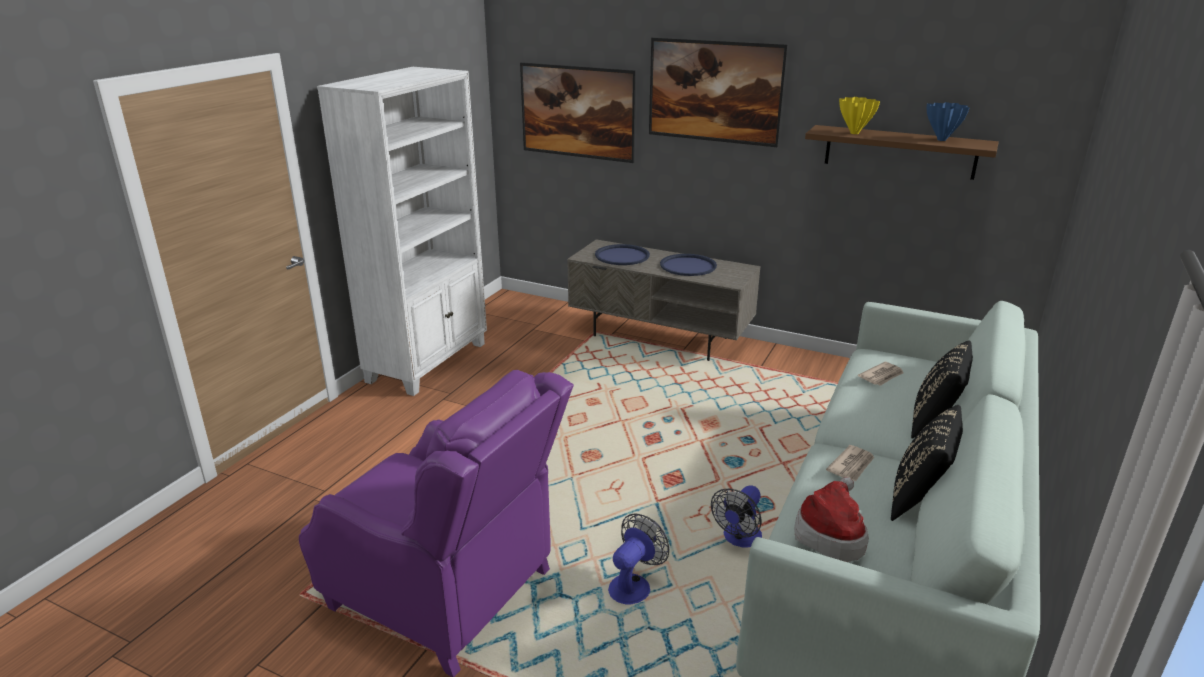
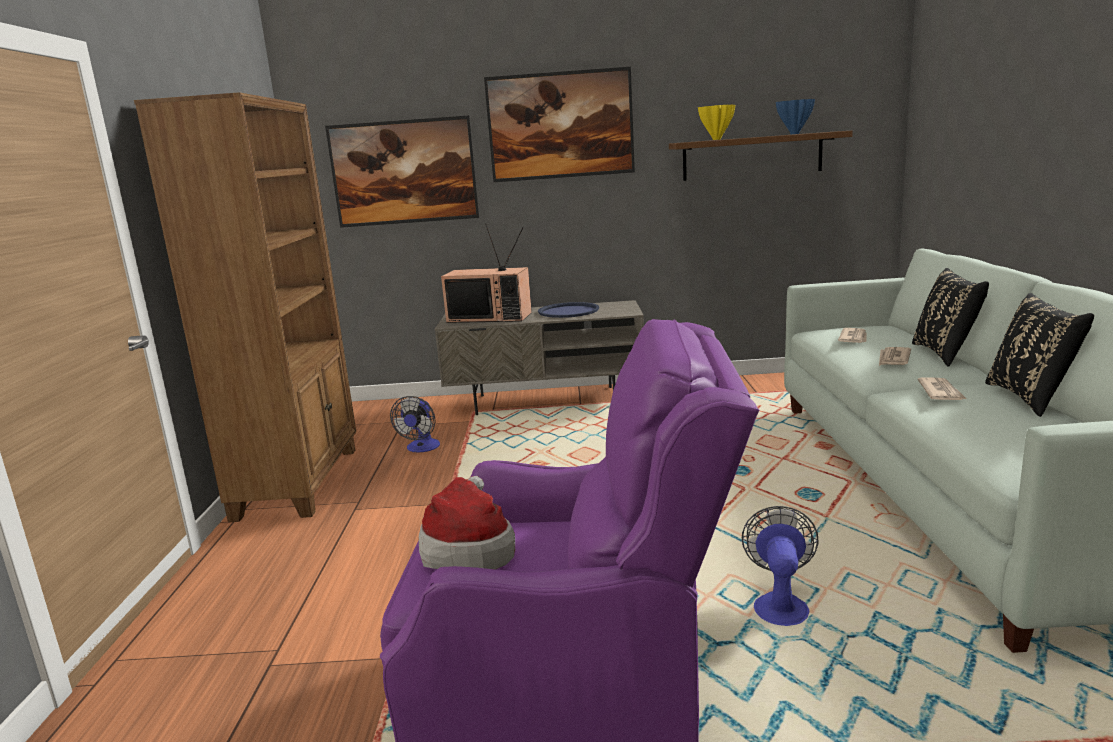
camera: 25 degrees left, 10 degrees down
(429, 362) = (300, 482): white bookcase -> brown bookcase
(622, 256) = (491, 317): blue tray -> television
(739, 539) = (826, 528): fan -> fan (421, 448)
(831, 534) = (1018, 438): hat -> hat (469, 548)
(875, 413) = (893, 359): none -> newspaper

